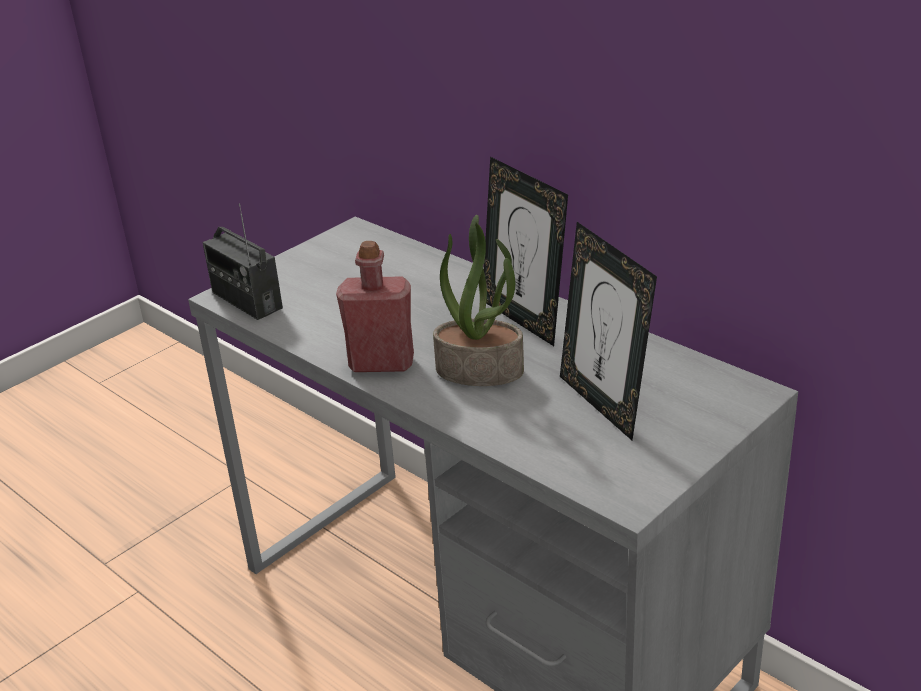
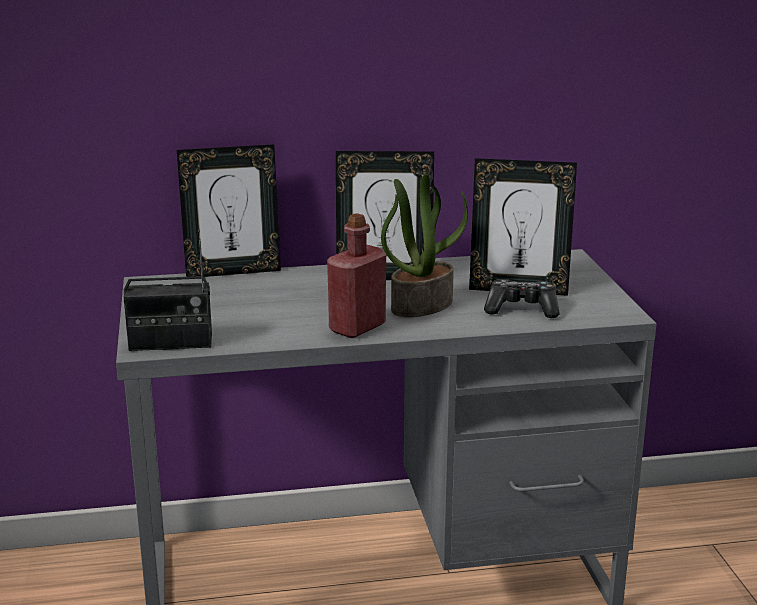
camera: 55 degrees left, 10 degrees down
(430, 249) = (233, 271): none -> picture frame
(549, 429) = (521, 309): none -> game controller

